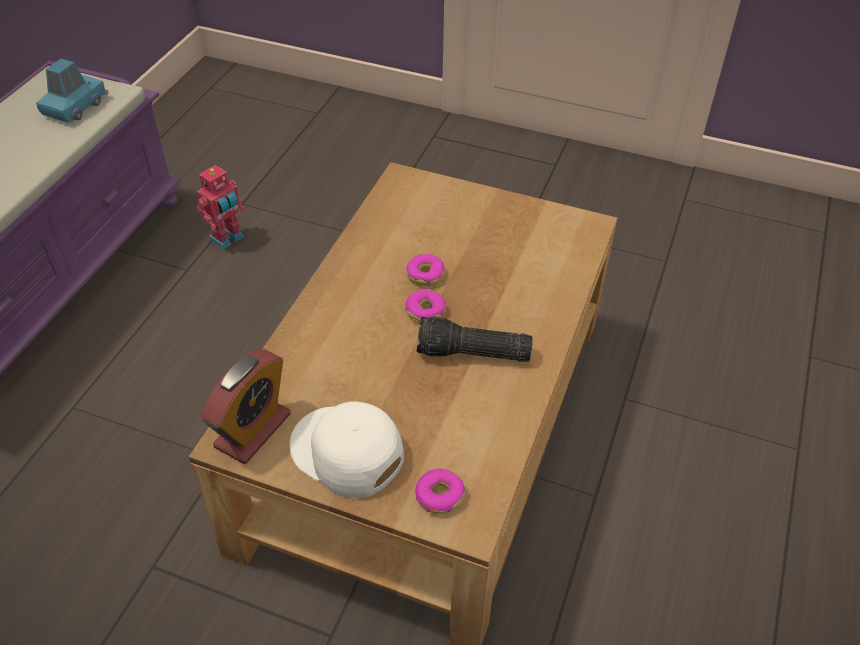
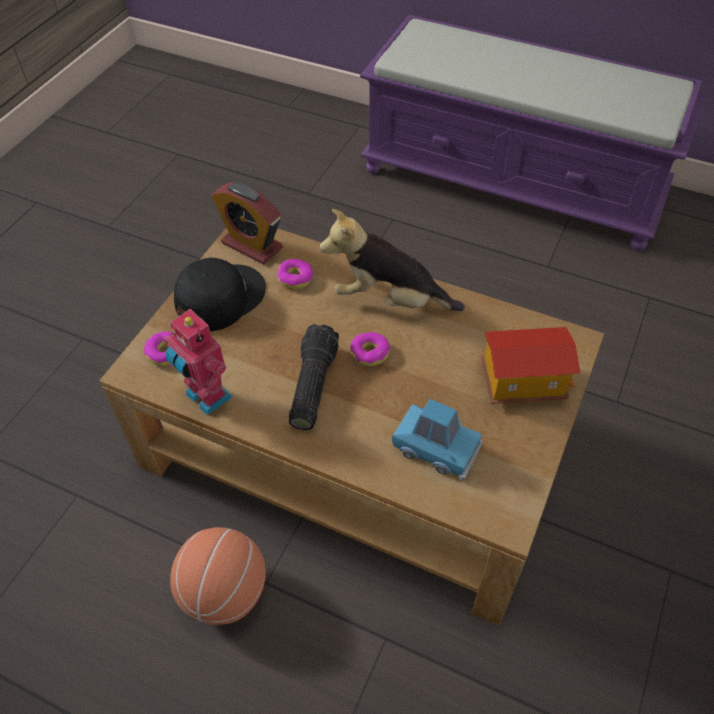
camera: 95 degrees right, 5 degrees up
(75, 107) = (629, 104): blue toy car -> blue toy car (436, 448)
(227, 239) = (594, 290): toy robot -> toy robot (206, 397)
(345, 453) = (219, 297): white cap -> black cap
(350, 298) = (389, 299): none -> plush toy
(425, 275) = (420, 355): donut -> donut (295, 278)
(450, 210) = (523, 381): none -> toy house
(614, 531) = (225, 593): none -> basketball

